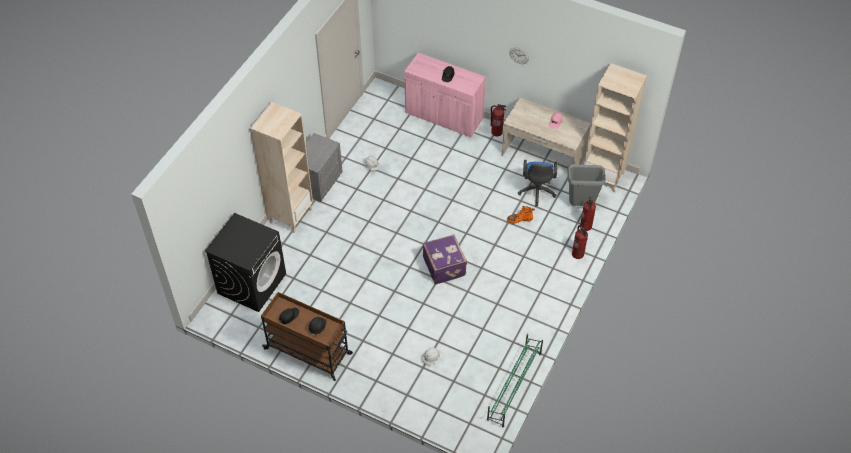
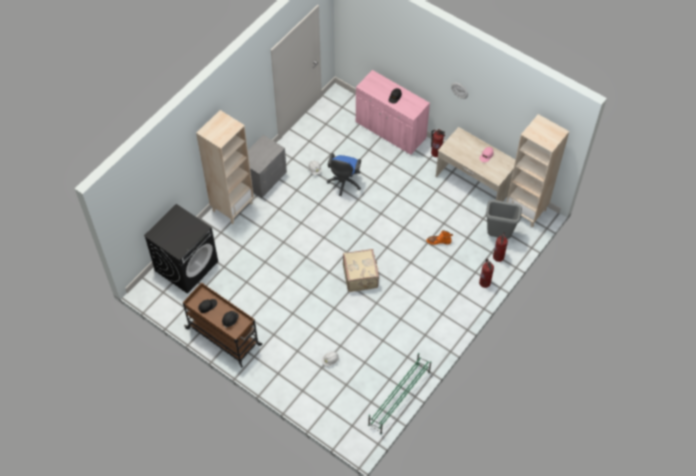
camera: 10 degrees right, 5 degrees up
(445, 266) = (361, 276): purple suitcase -> beige suitcase
(536, 192) = (460, 217): blue office chair -> blue office chair (344, 183)

